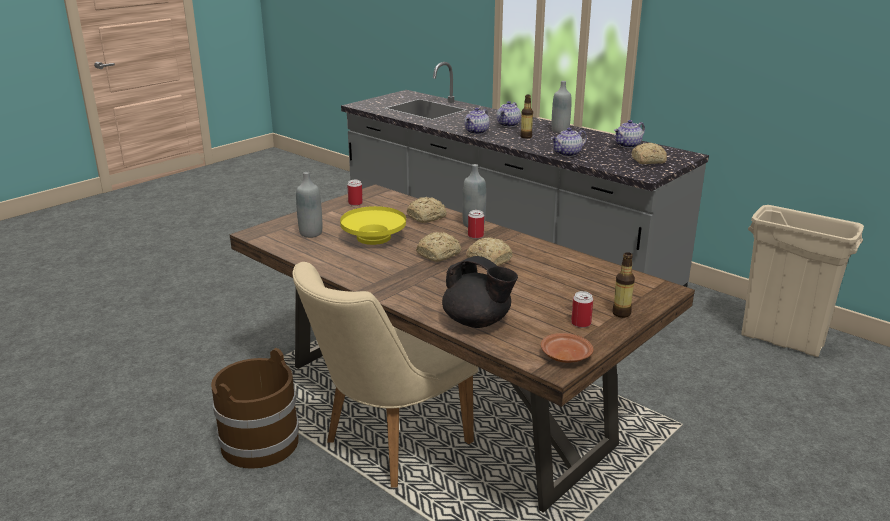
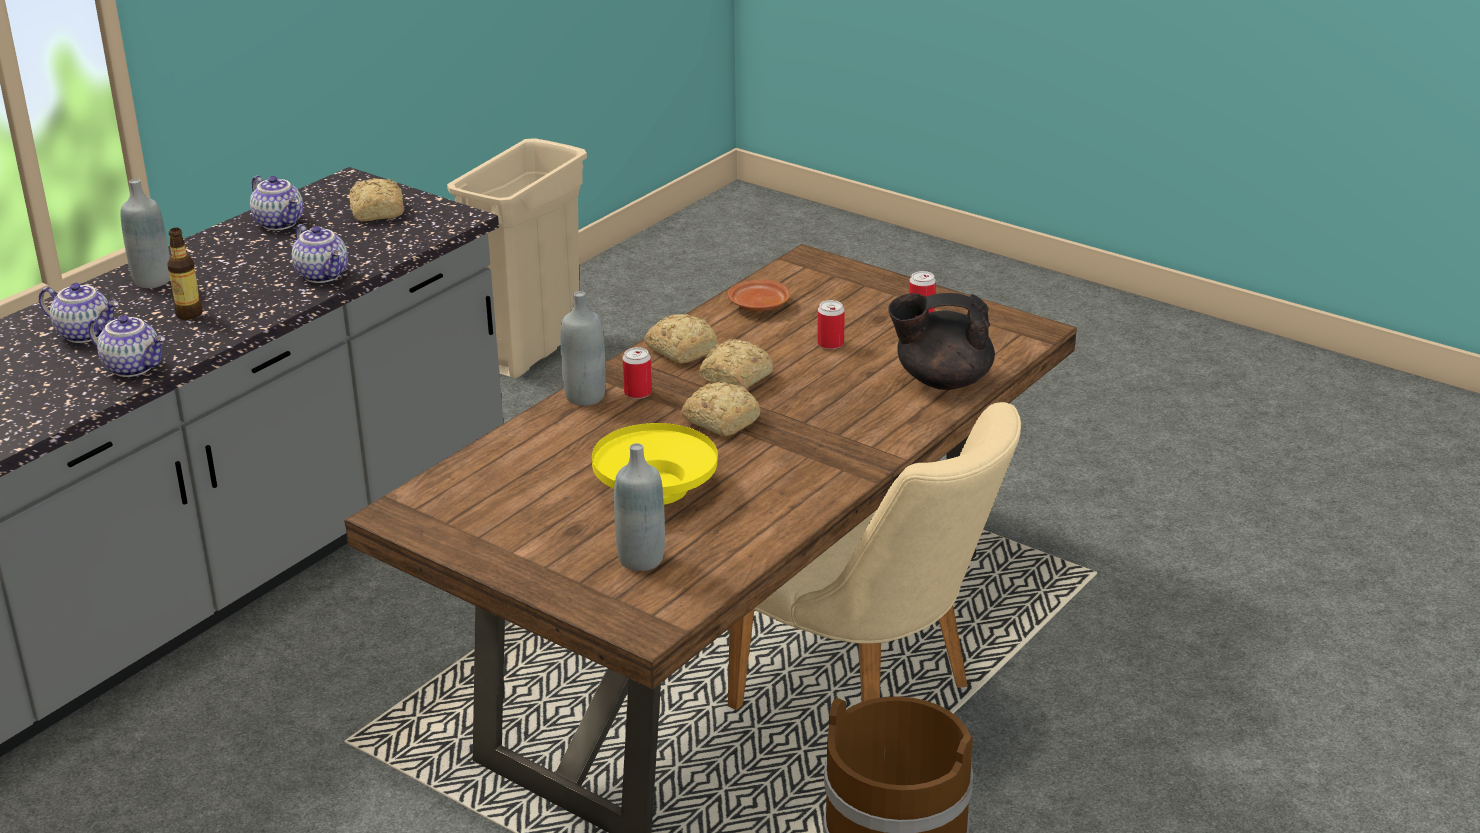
camera: 95 degrees left, 5 degrees up
(355, 203) = (471, 529): can -> can (830, 344)
(427, 217) = (550, 442): bread -> bread (681, 350)
(477, 322) = (941, 380): black teapot -> black teapot turned 120 degrees counterclockwise
(565, 355) = (1005, 324): brown plate -> brown plate (758, 306)
(621, 313) = (884, 289): bottle -> none

